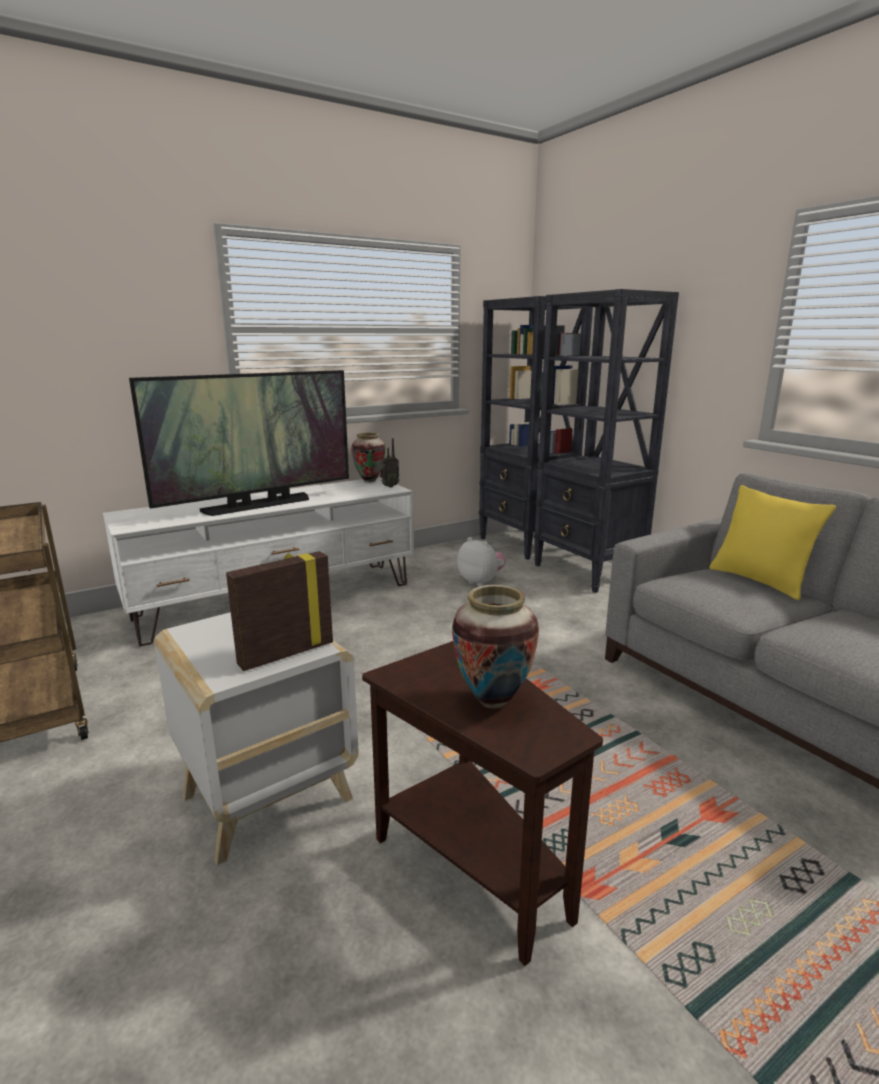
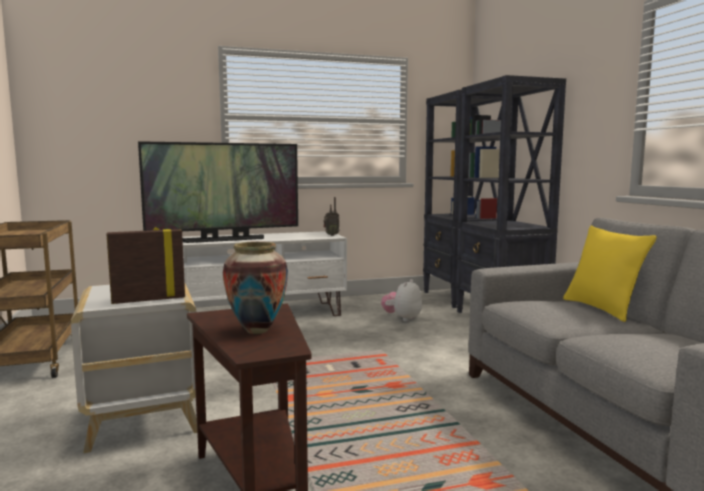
camera: 15 degrees right, 10 degrees down
(369, 481) = (321, 232): vase -> none
(481, 582) = (402, 318): plush toy -> plush toy turned 120 degrees counterclockwise

